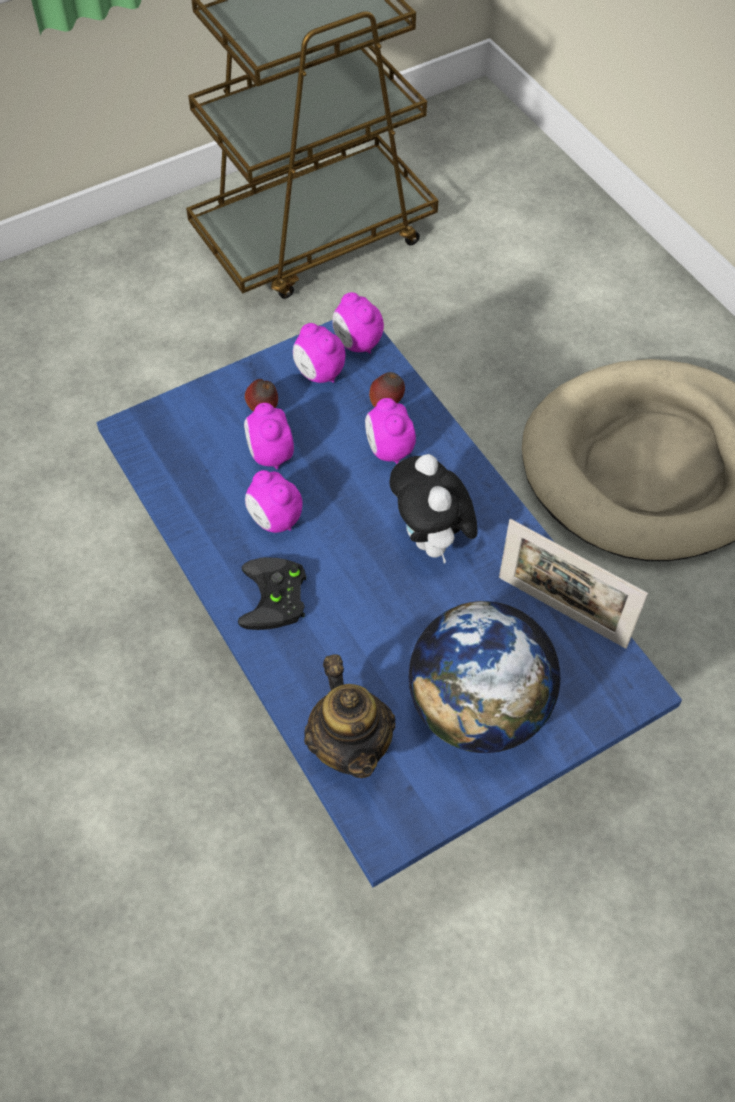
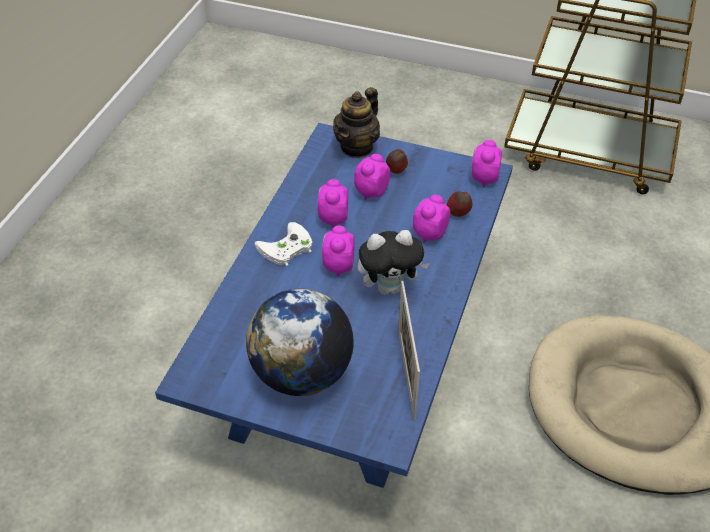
camera: 50 degrees right, 10 degrees down
(276, 599) = (285, 249): black game controller -> white game controller
(319, 374) = (445, 177): alarm clock -> alarm clock (338, 266)
(351, 746) = (226, 333): teapot -> teapot (357, 147)
(431, 541) = (390, 287): plush toy -> plush toy turned 135 degrees counterclockwise

